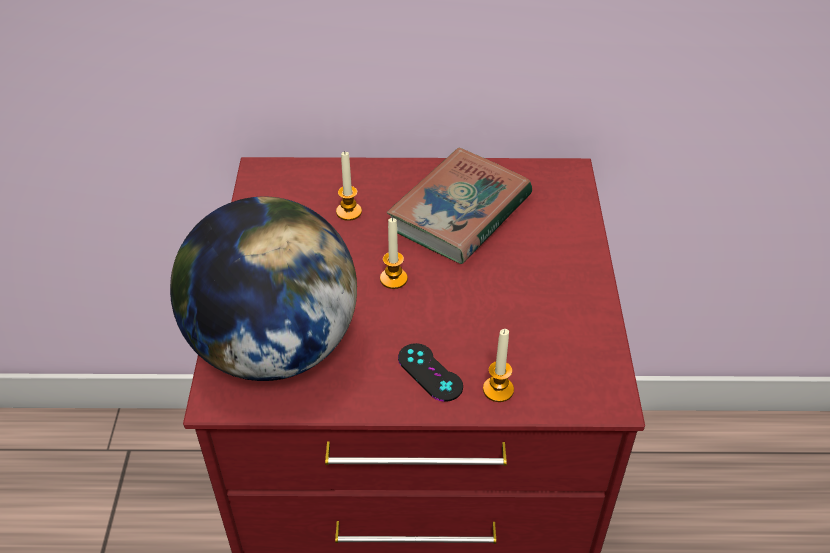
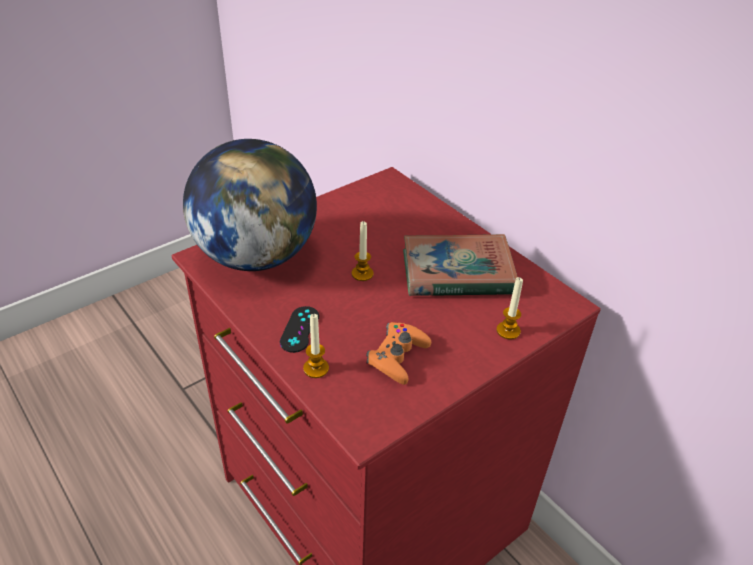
camera: 50 degrees right, 5 degrees down
(349, 212) = (397, 227): candle -> candle (508, 331)
(535, 321) = (397, 357): none -> orange game controller

